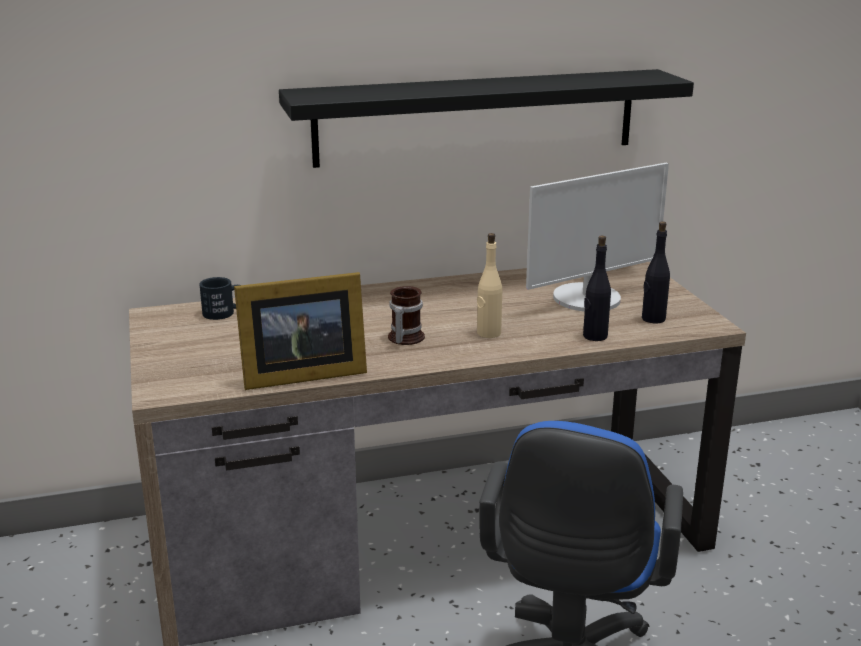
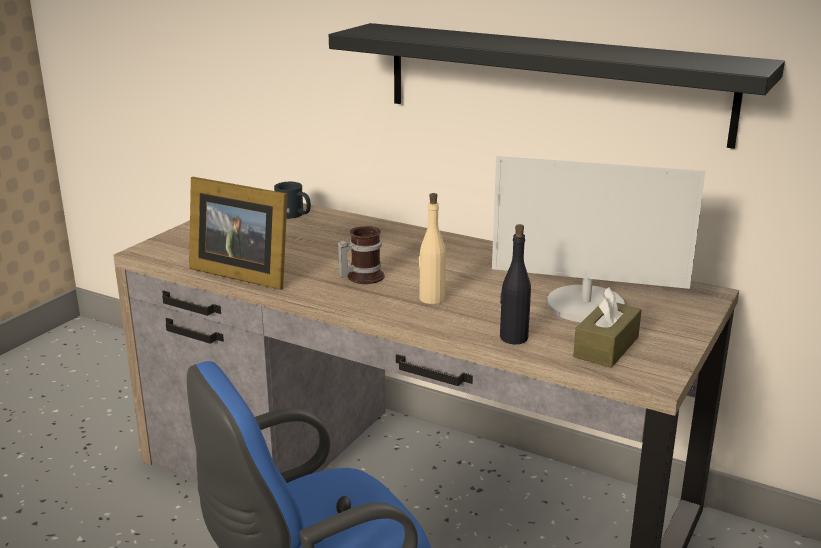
camera: 45 degrees right, 0 degrees up
(653, 319) = (606, 347): black bottle -> brown tissue box

